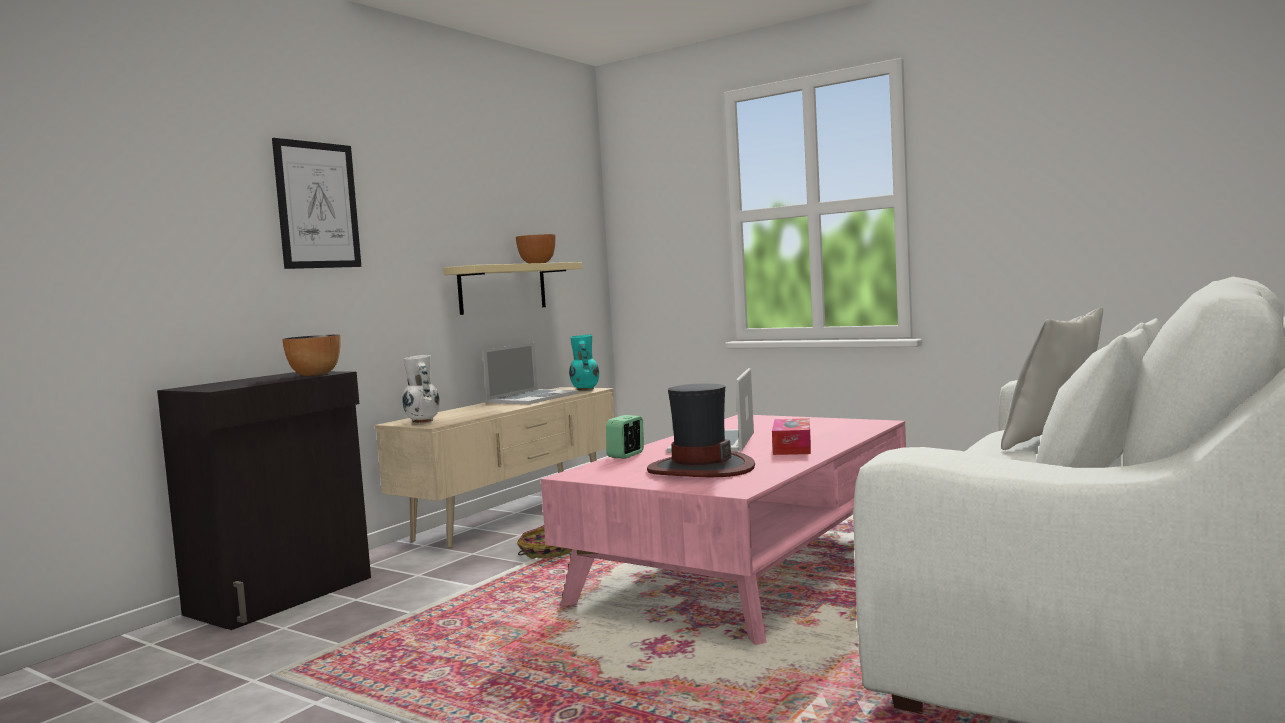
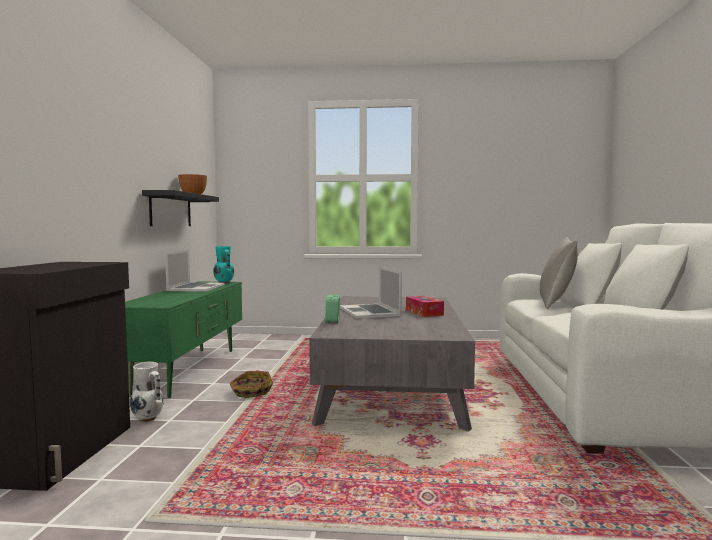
camera: 30 degrees left, 0 degrees up
(314, 374) = (95, 263): bowl -> none
(317, 205) = (71, 126): picture -> none
(422, 421) = (147, 304): white vase -> white vase (147, 419)
(502, 288) = (171, 210): beige shelf -> black shelf
(514, 515) = (189, 370): beige tv stand -> green tv stand
(700, 468) = (401, 326): hat -> none
(747, 565) = (392, 386): pink coffee table -> grey coffee table

